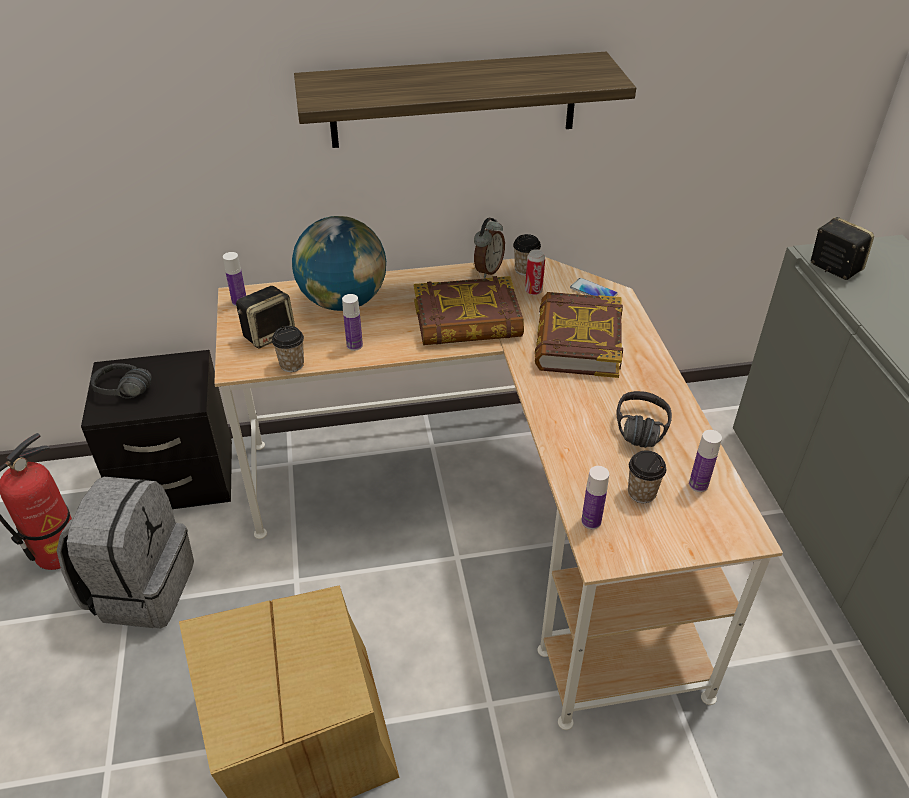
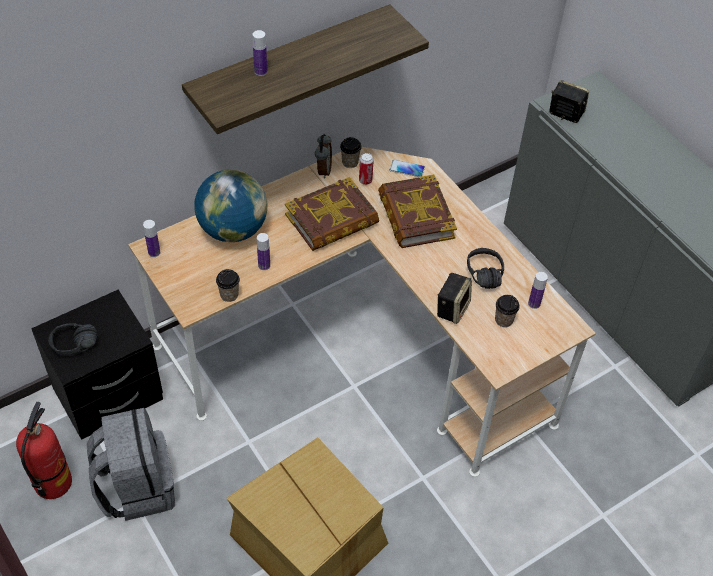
camera: 25 degrees left, 10 degrees up
(269, 334) = (196, 274): speaker -> speaker (452, 308)
(591, 521) = (483, 349): bottle -> bottle (260, 71)

